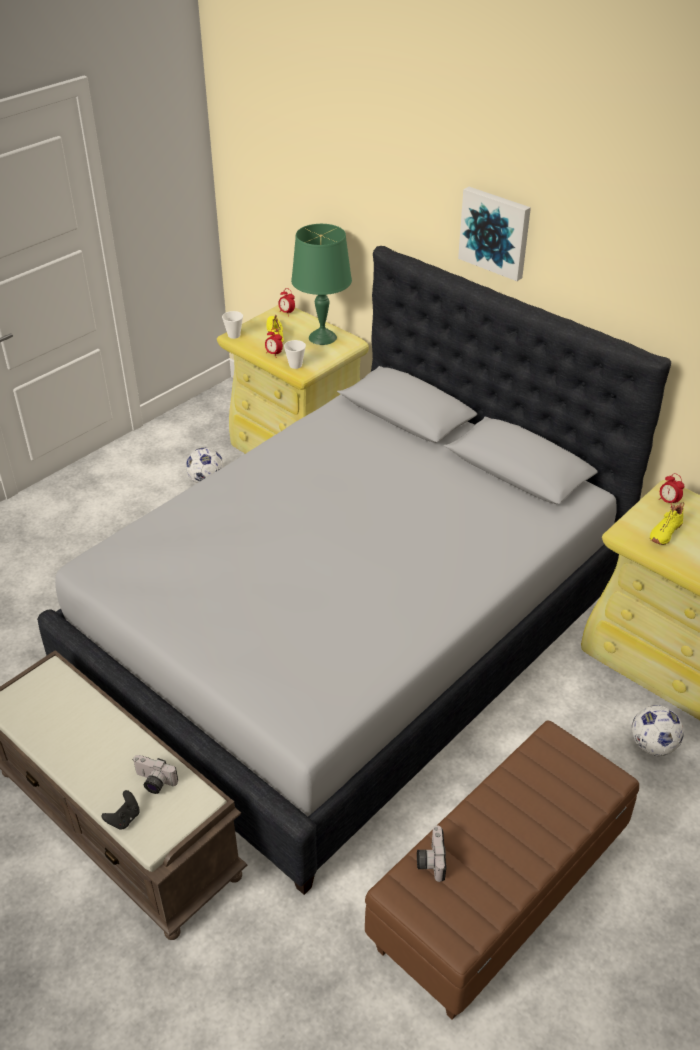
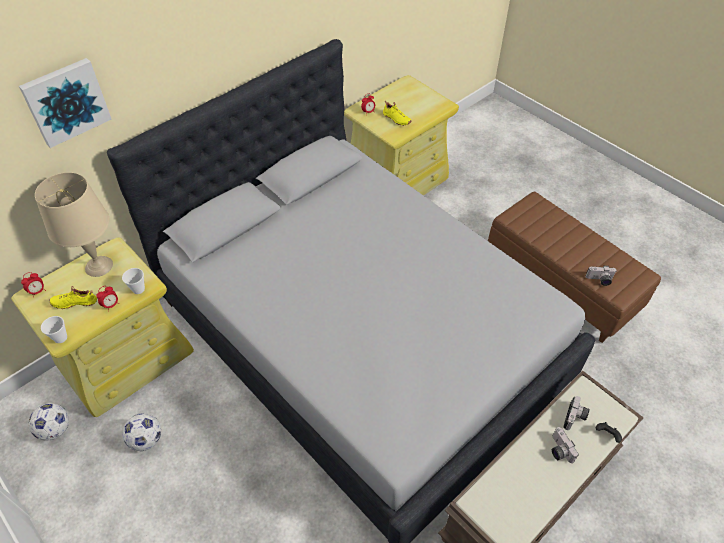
camera: 85 degrees left, 10 degrees up
(107, 759) = (558, 450): none -> camera
(322, 337) = (98, 266): green table lamp -> beige table lamp
(495, 232) = (190, 60): picture -> picture (66, 101)
(652, 746) = (459, 204): football -> football (55, 429)

